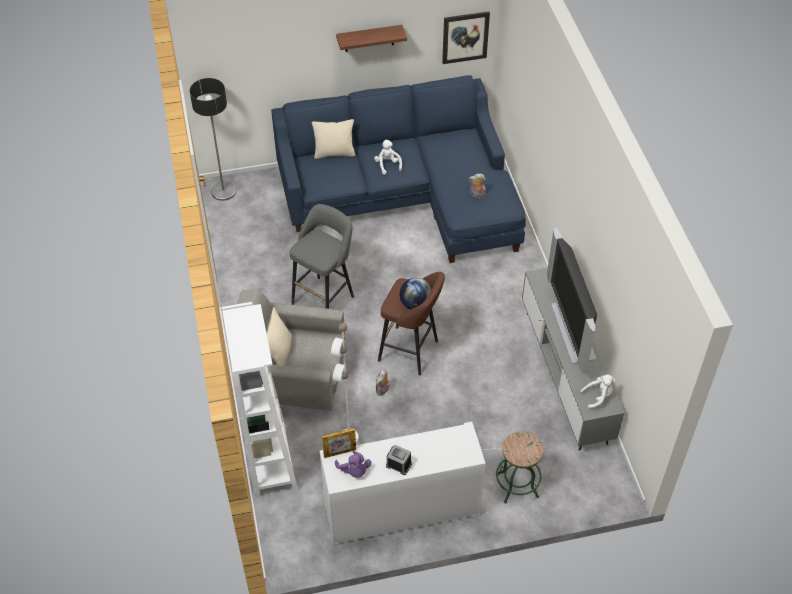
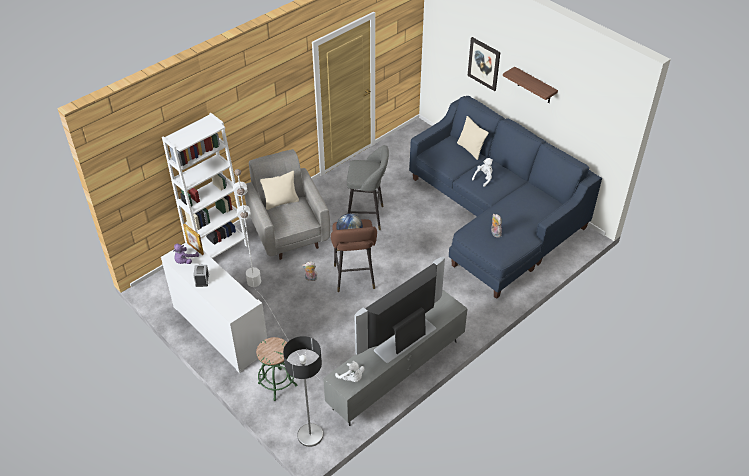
camera: 60 degrees right, 5 degrees down
(223, 191) = (418, 132): floor lamp -> floor lamp (310, 435)
(465, 37) = (599, 134): picture -> picture (484, 63)

